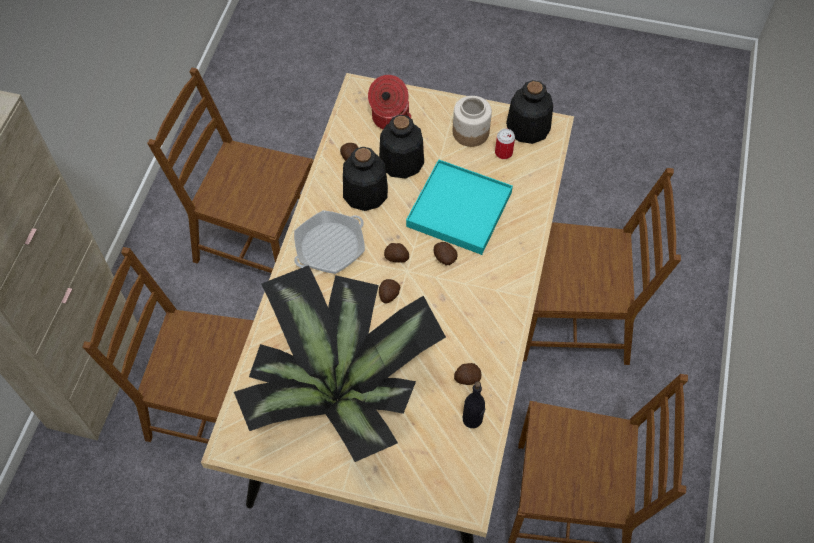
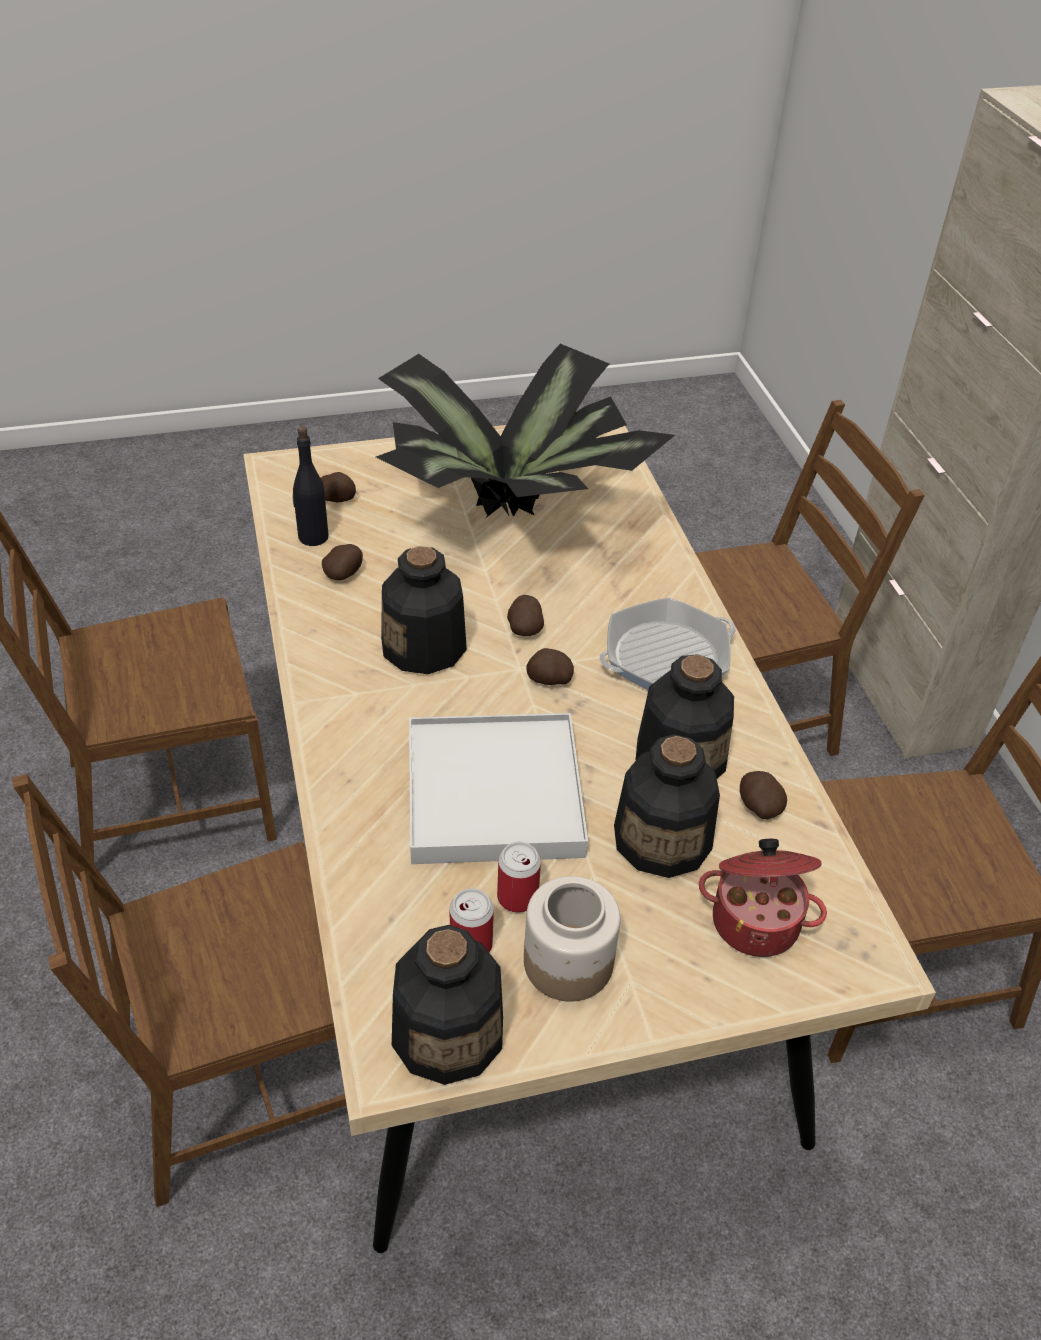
camera: 150 degrees right, 15 degrees down
(330, 247) = (666, 657): frying pan -> frying pan turned 45 degrees clockwise
(444, 258) = (472, 707): potato -> potato (336, 499)
(448, 304) = (425, 647): none -> bottle
(459, 209) = (494, 794): turquoise tray -> white tray
(475, 162) = (517, 897): none -> can

